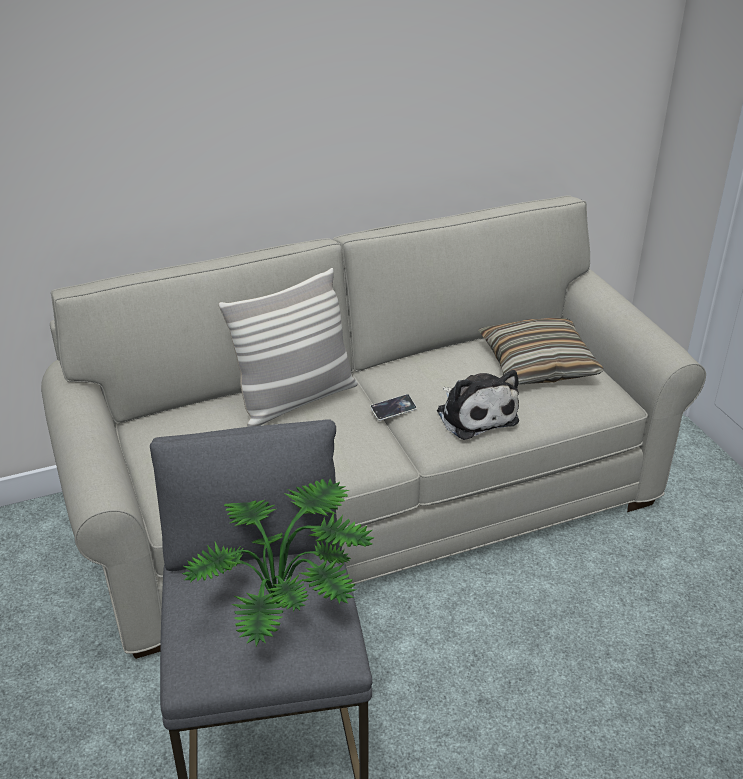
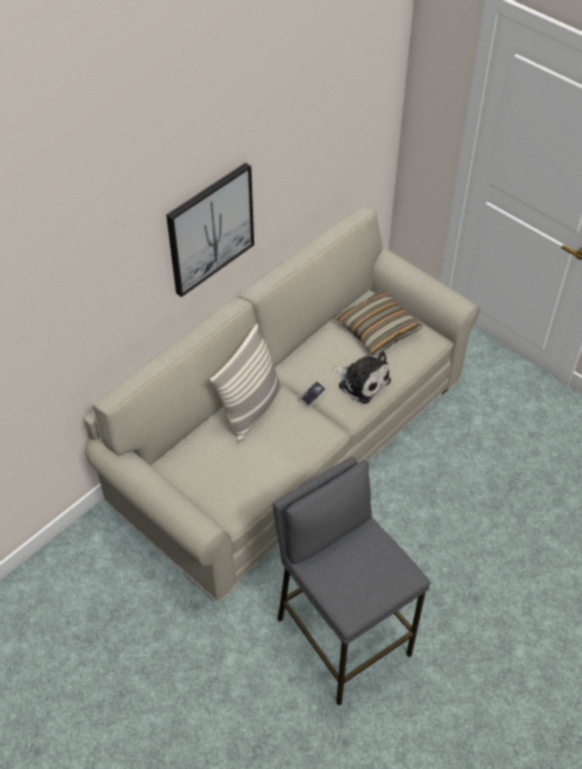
camera: 25 degrees left, 15 degrees up
(287, 605) = (370, 559): potted plant -> none
(302, 112) = (210, 229): none -> picture

